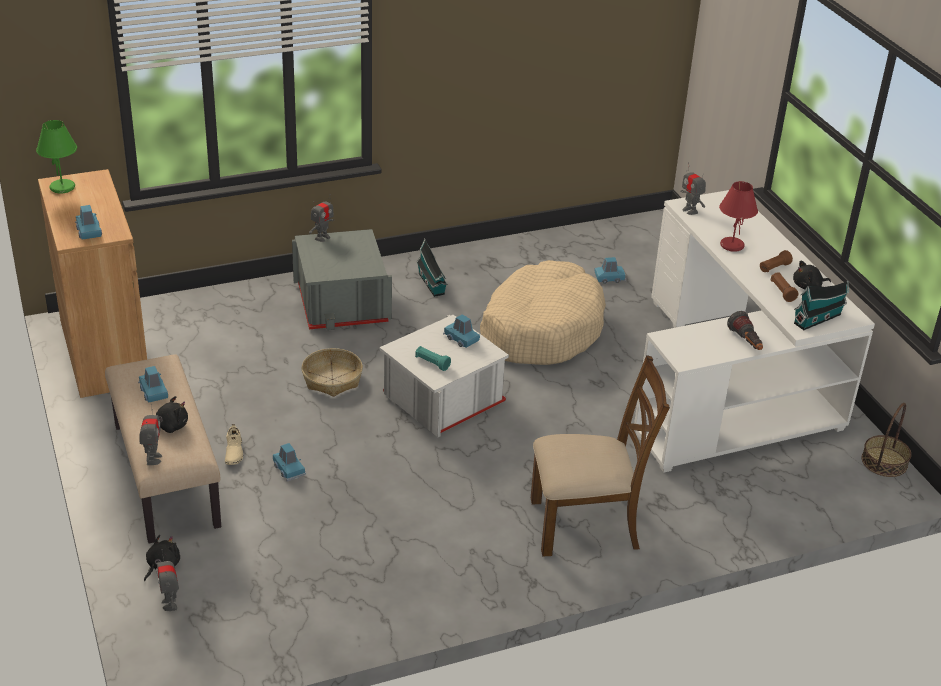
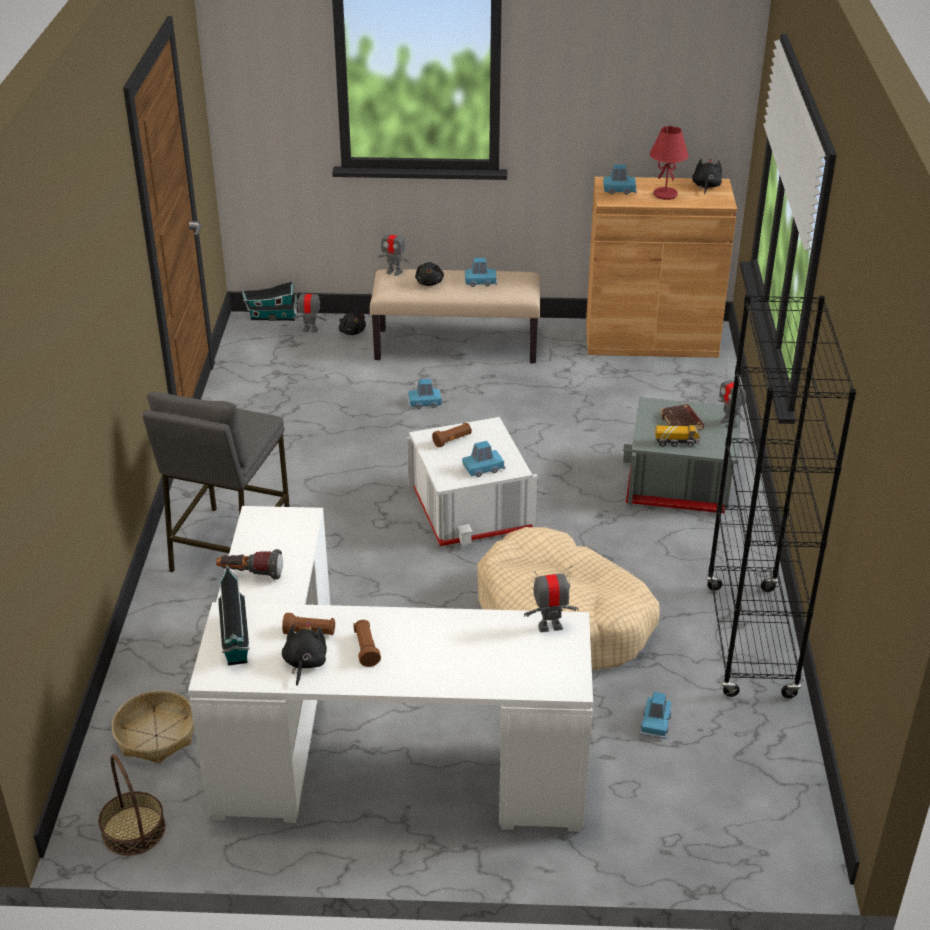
camera: 115 degrees right, 0 degrees up
(63, 188) = (706, 186): green table lamp -> black plush toy
(233, 452) = (465, 380): beige shoe -> none
(332, 379) = (543, 450): basket -> basket (156, 736)
(334, 258) = (682, 422): none -> brown book
(365, 256) = (677, 443): none -> toy truck
(432, 284) = (695, 557): toy house -> toy house (271, 317)
(432, 363) = (452, 440): turquoise flashlight -> brown flashlight
(506, 254) = (749, 641): none -> black bookcase
(586, 524) = (229, 547): brown chair -> grey stool
(731, 245) = (442, 631): red table lamp -> red table lamp (665, 195)

